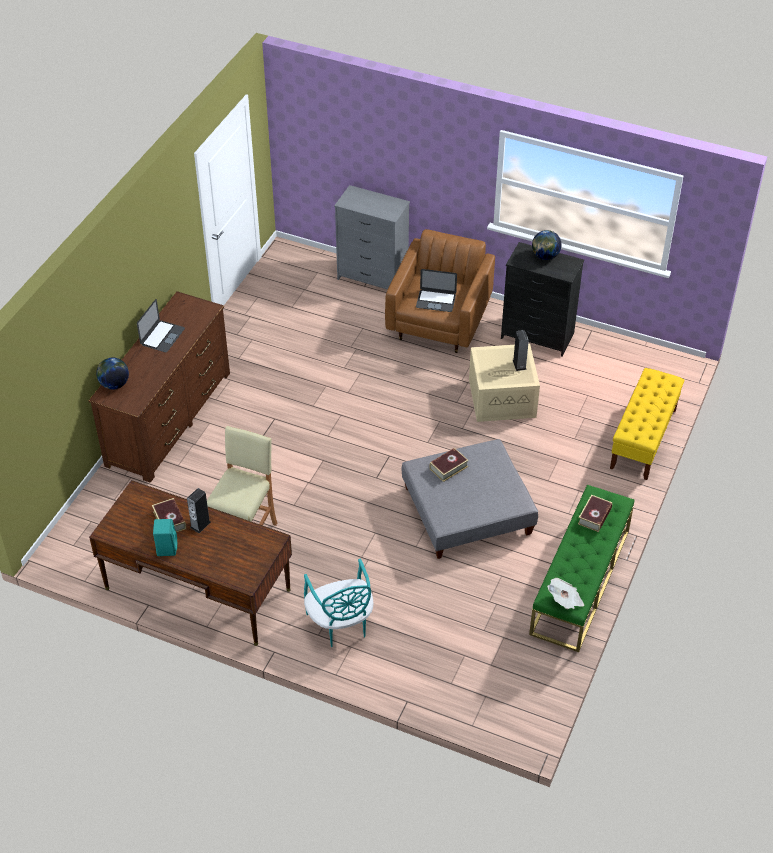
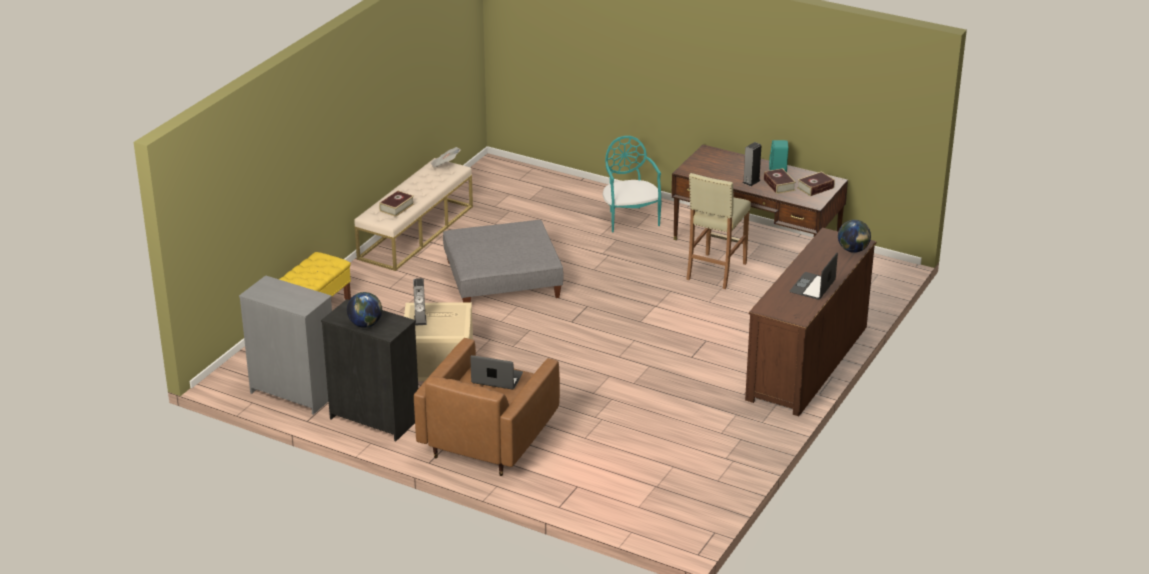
camera: 175 degrees left, 15 degrees down
(372, 277) = (565, 496): grey dresser -> grey dresser (294, 392)
(448, 467) = (518, 259): book -> book (815, 188)
(580, 582) = (416, 232): green bench -> beige bench

